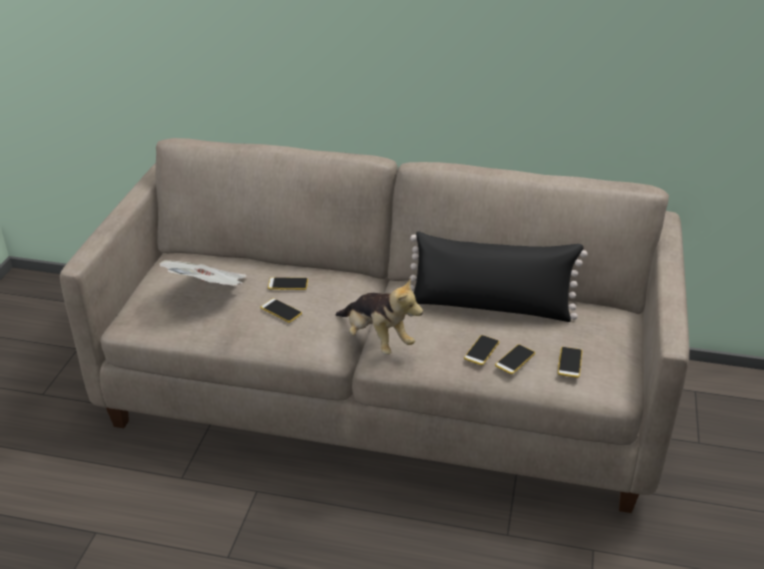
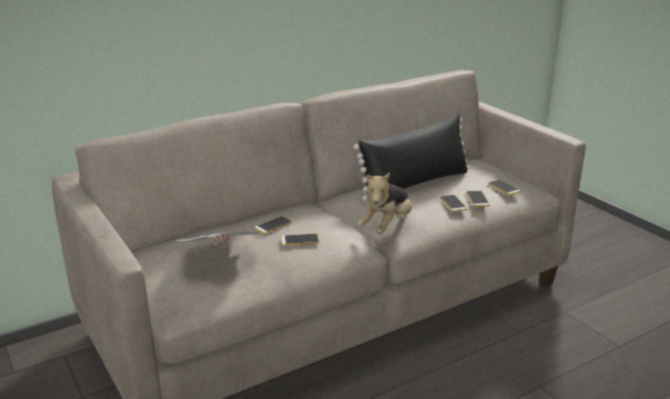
camera: 45 degrees left, 10 degrees down
(377, 339) = (387, 227): plush toy -> plush toy turned 120 degrees clockwise

